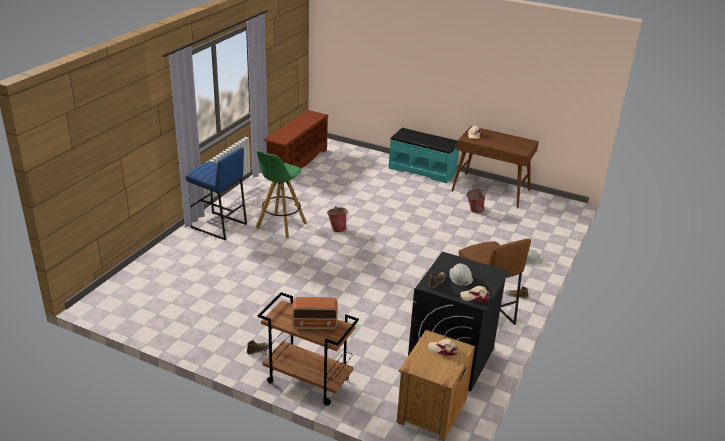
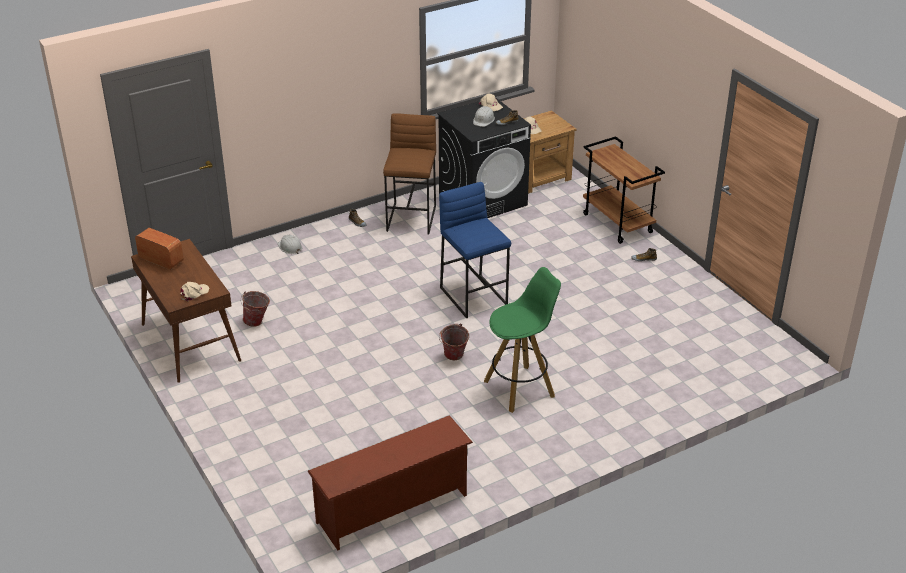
camera: 145 degrees left, 5 degrees up
(218, 226) = (603, 418): blue stool -> blue stool (474, 296)
(315, 325) = (618, 161): radio -> radio (161, 260)
(422, 170) = (224, 415): turquoise bench -> none

